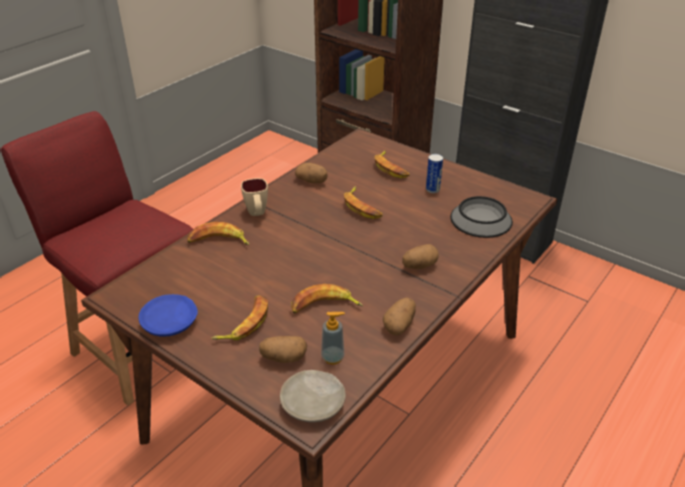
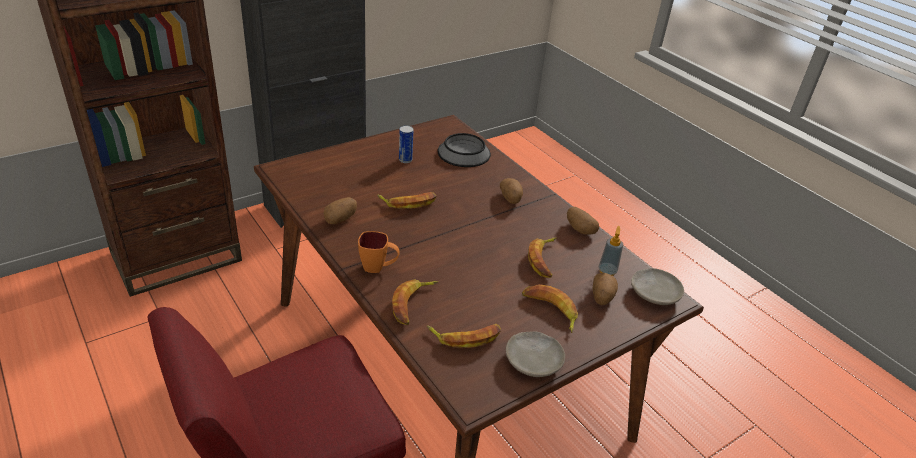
camera: 75 degrees left, 0 degrees up
(170, 323) = (534, 361): blue plate -> beige plate
(257, 214) = (378, 268): beige mug -> orange mug
(391, 168) = (353, 169): banana -> banana (465, 337)

